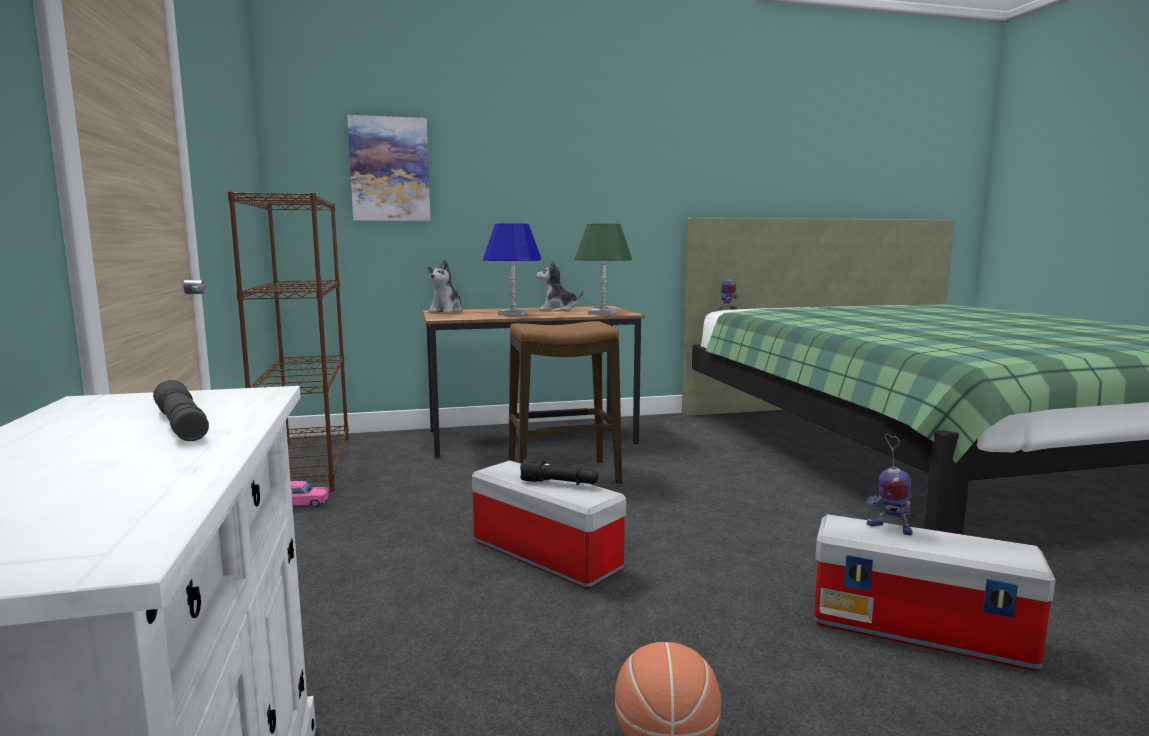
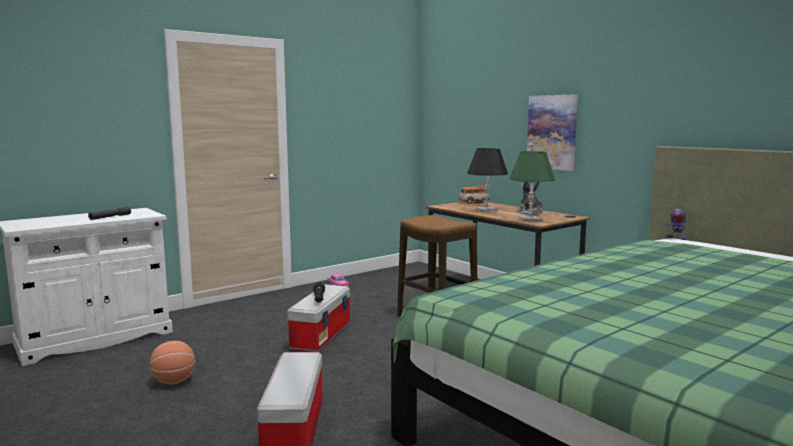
camera: 65 degrees right, 0 degrees up
(307, 464) = (387, 274): brown bookcase -> none
(390, 169) = (468, 109): picture -> picture (552, 132)
(446, 311) = (474, 202): plush toy -> toy car
(513, 314) = (486, 210): blue table lamp -> black table lamp
(889, 528) = (304, 366): toy robot -> none

